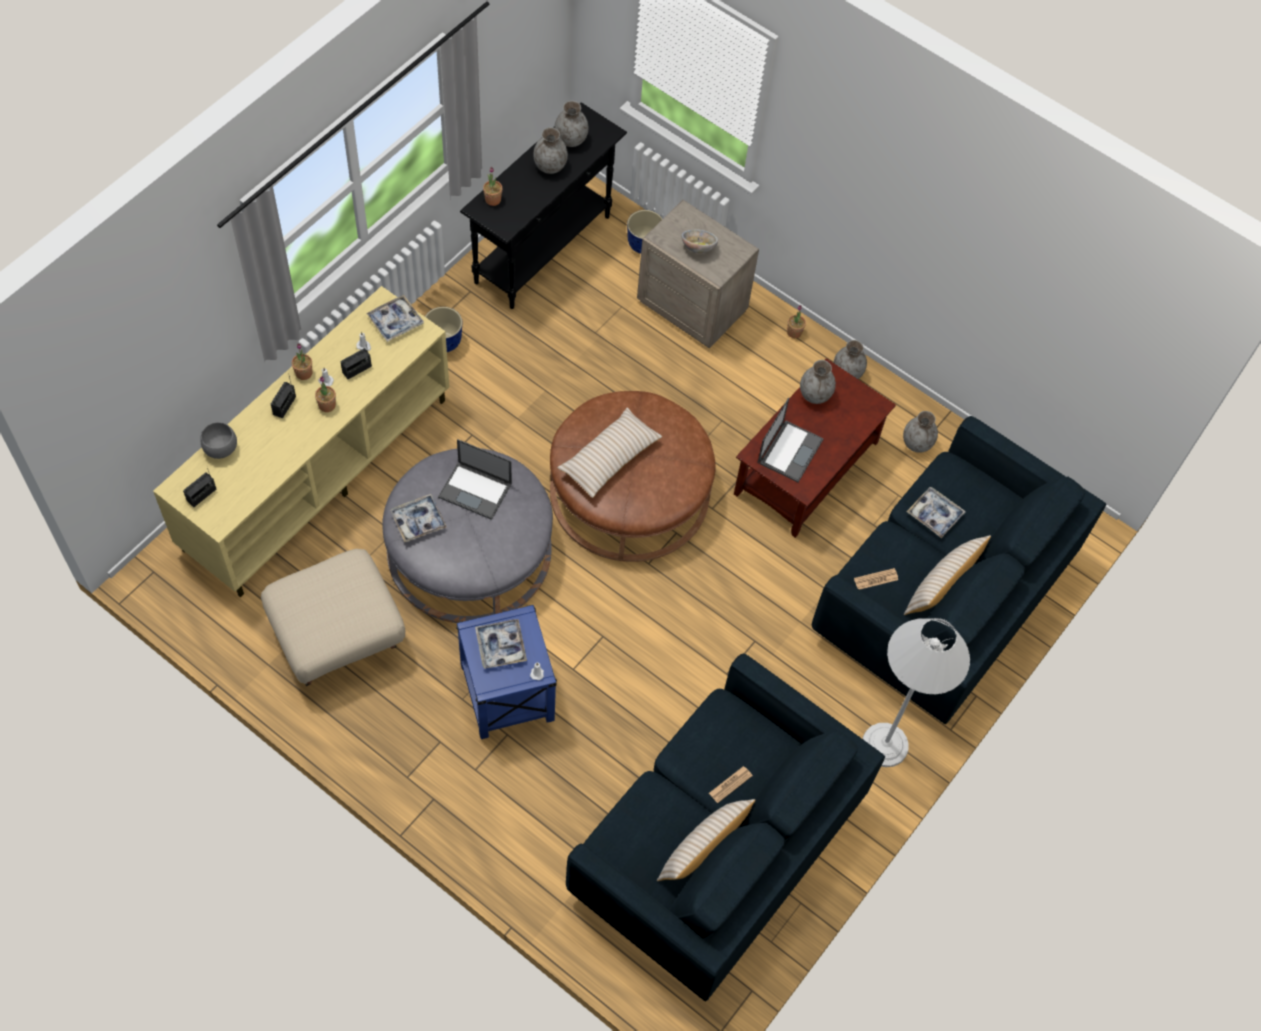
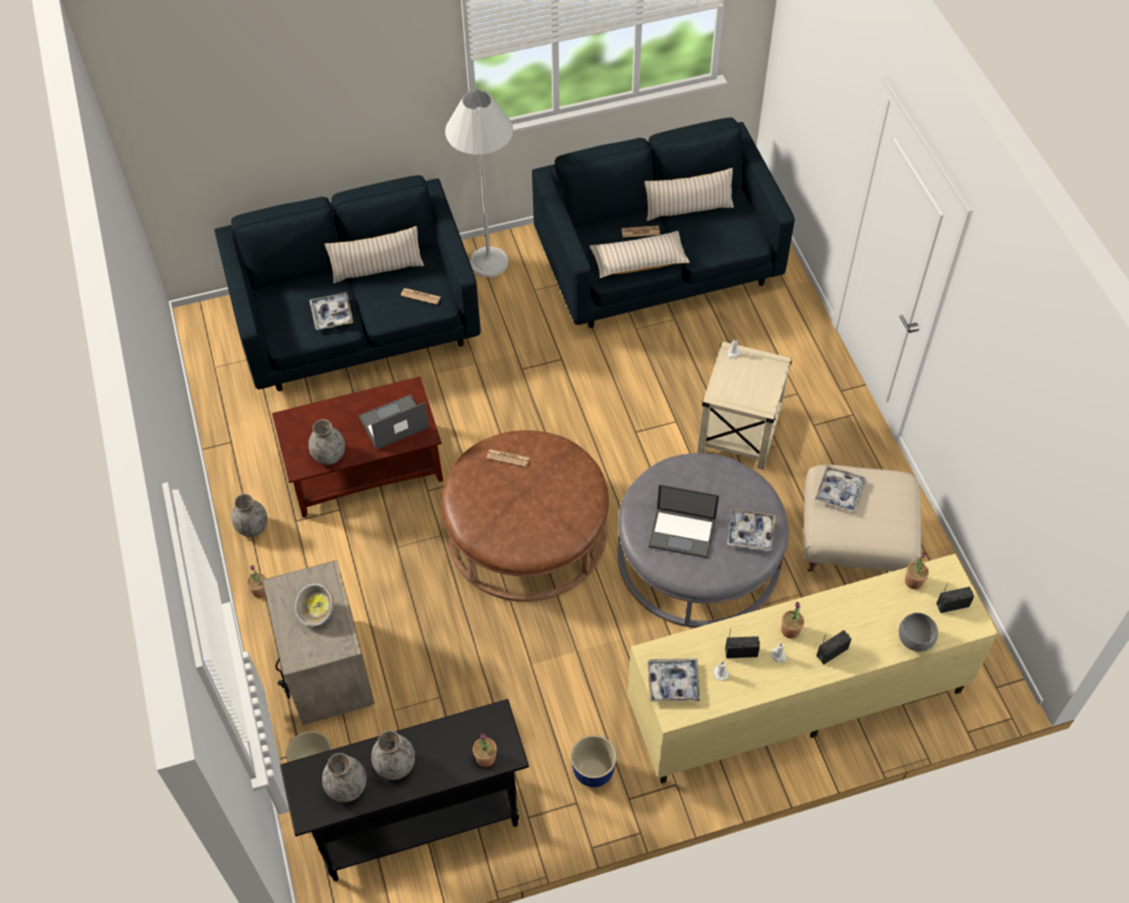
camera: 140 degrees left, 5 degrees down
(304, 373) = (795, 676): potted plant -> potted plant (913, 581)
(476, 490) = (683, 532): laptop -> laptop turned 135 degrees clockwise
(501, 646) = (749, 385): tray -> tray (839, 492)
(507, 691) = (739, 432): blue side table -> beige side table
(609, 458) = (547, 499): beige pillow -> beige pillow (639, 261)
(670, 475) = (508, 458): none -> newspaper
(917, 443) = (257, 439): grey vase -> none

